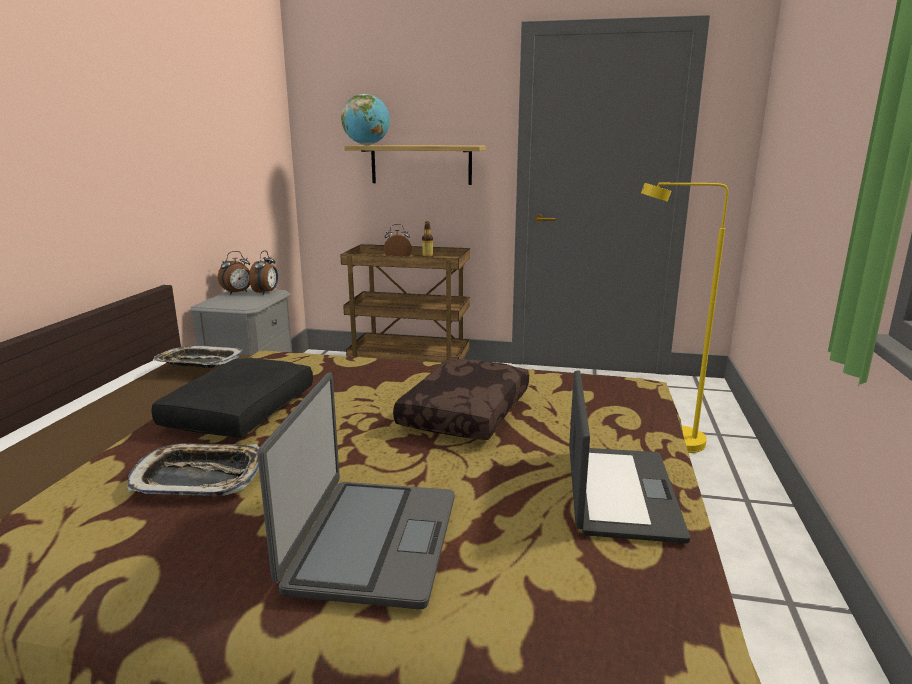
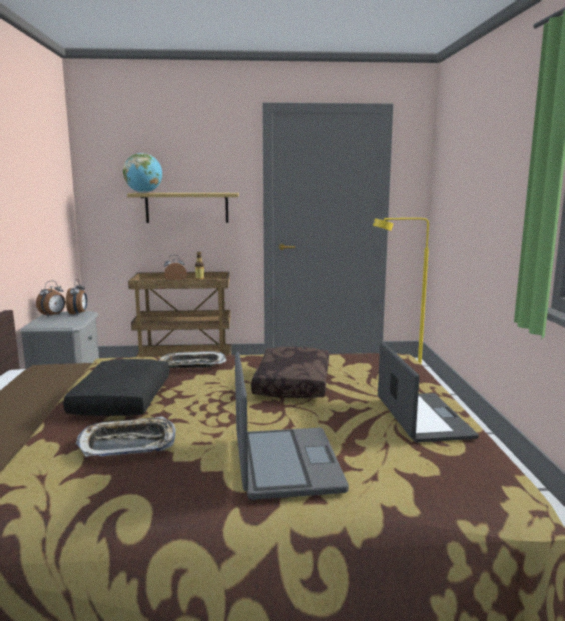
camera: 15 degrees left, 5 degrees down
(199, 362) = (55, 370): tray -> tray (192, 365)

